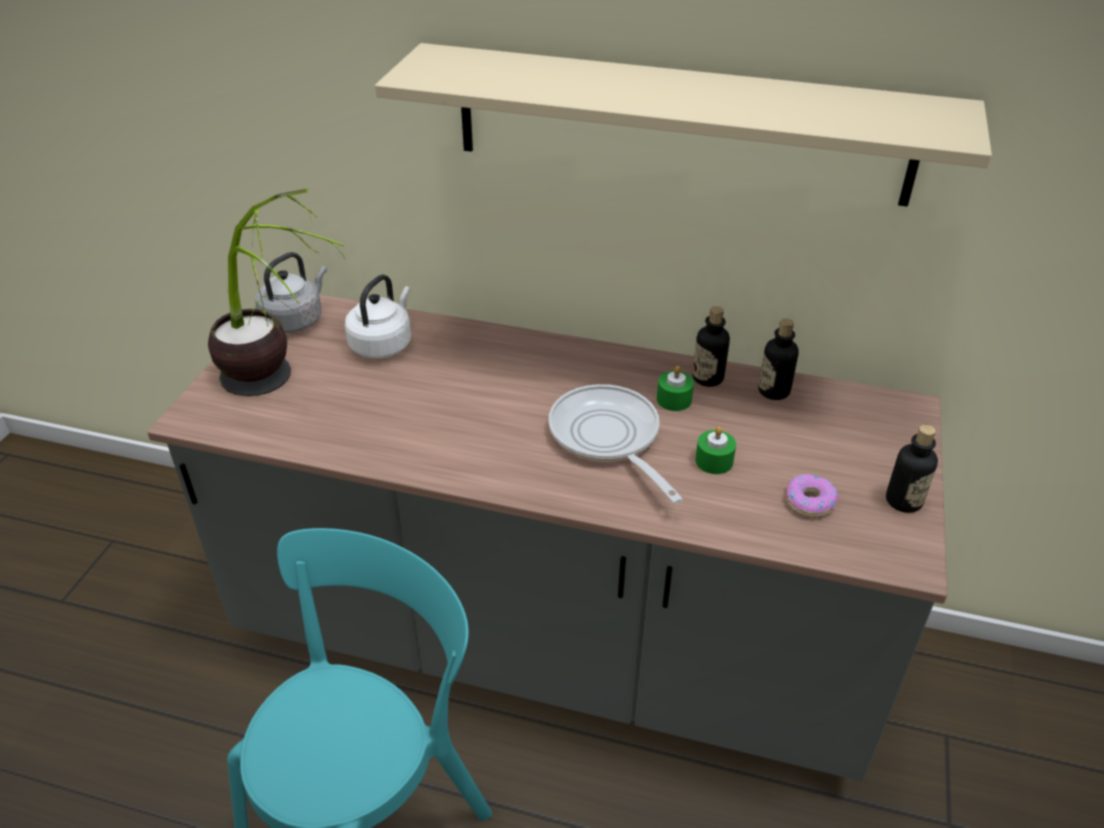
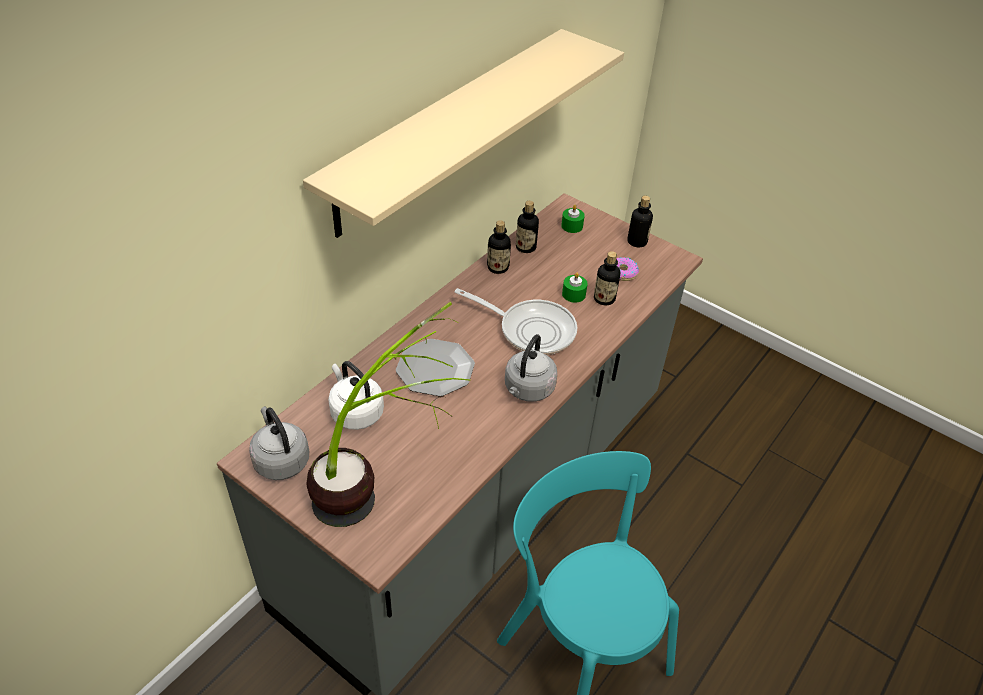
camera: 70 degrees left, 5 degrees up
(482, 380) = (435, 369): none -> plate
(492, 464) = (528, 390): none -> grey kettle
(608, 439) = (531, 330): frying pan -> frying pan turned 150 degrees counterclockwise
(674, 399) = (510, 289): green candle -> green candle (572, 226)
(731, 494) = (604, 299): none -> bottle

